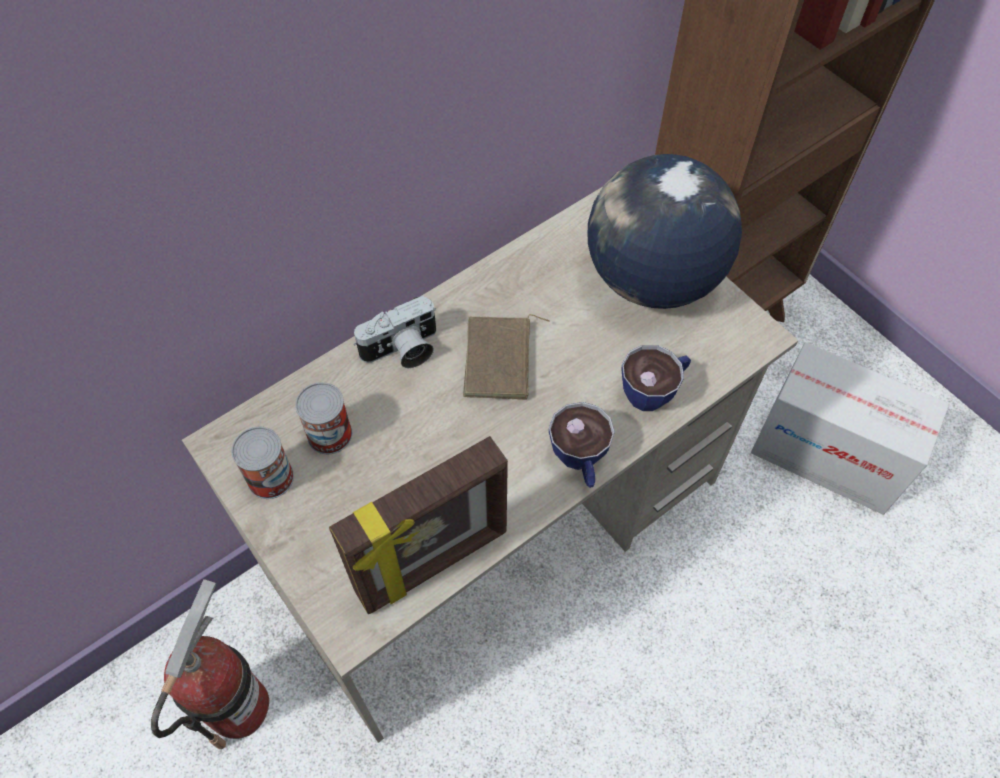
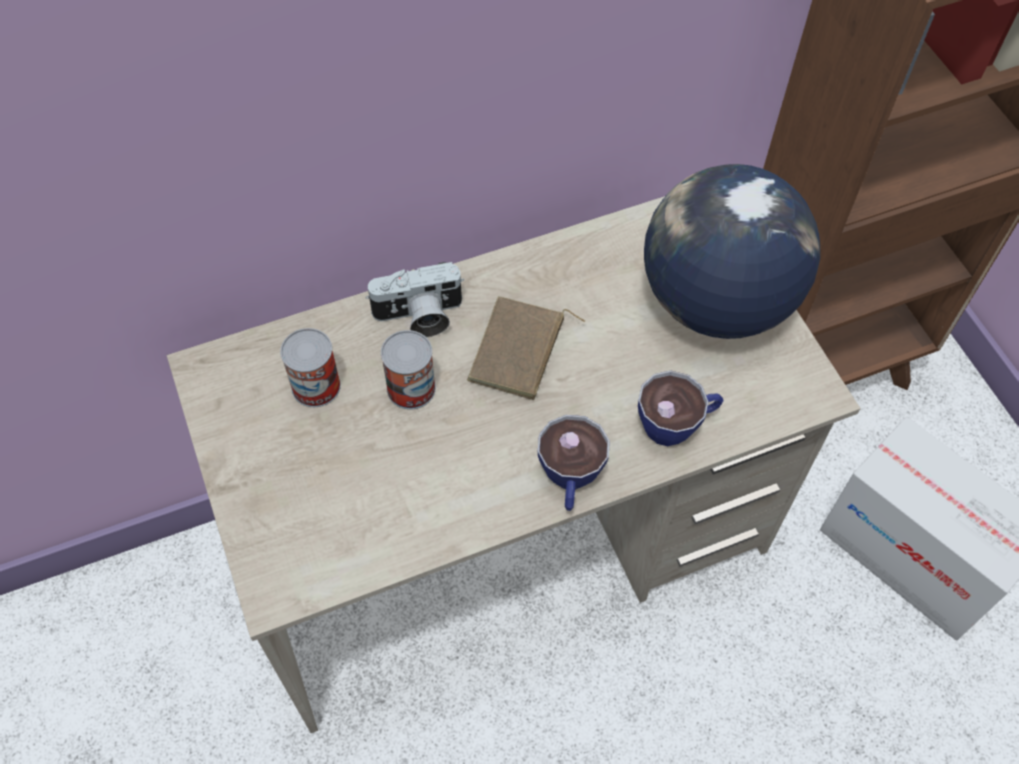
camera: 15 degrees right, 0 degrees up
(238, 707) = (179, 654): fire extinguisher -> none
(270, 478) = (242, 416): can -> can (411, 388)
(433, 563) = (379, 548): picture frame -> none

